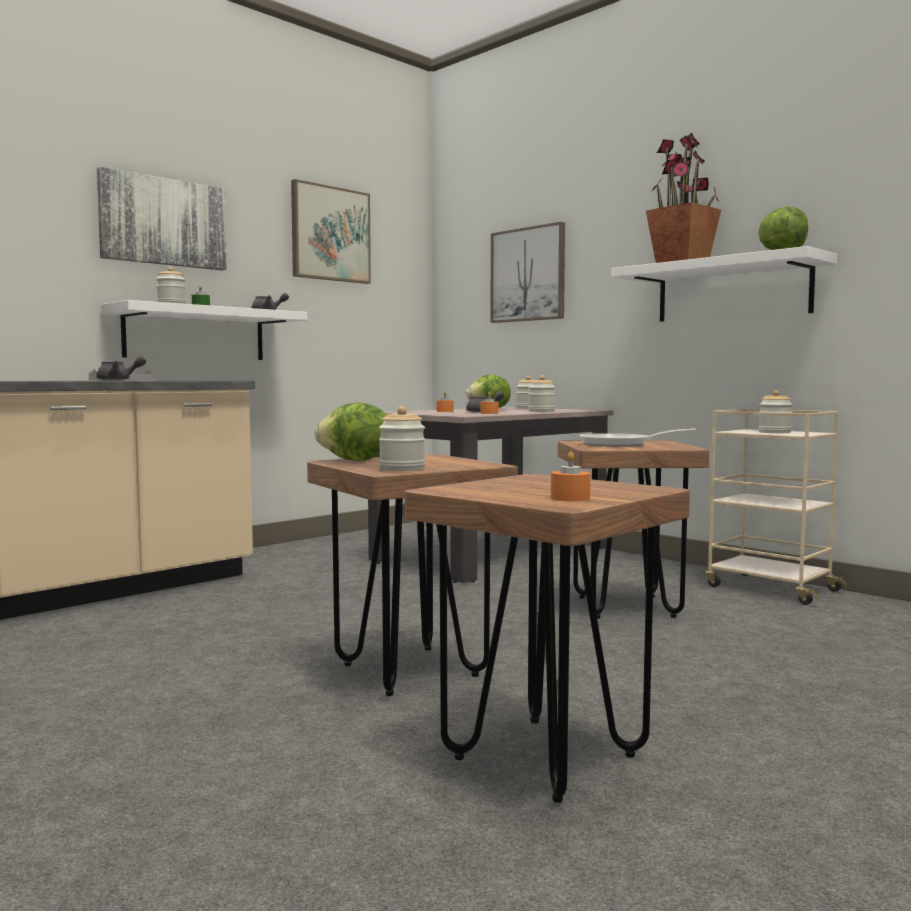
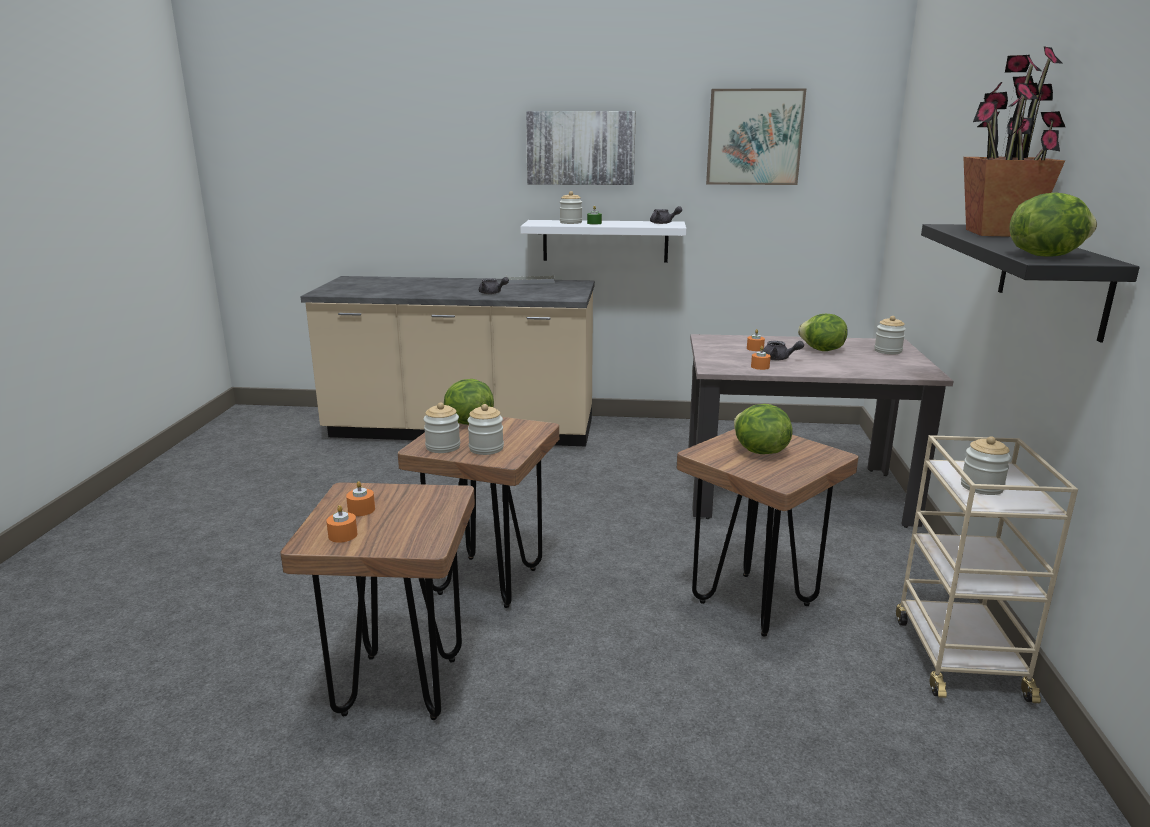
camera: 50 degrees right, 15 degrees up
(512, 491) = (361, 510): none -> orange candle
(528, 274) = (938, 192): picture -> none
(541, 411) = (841, 370): jar -> jar (486, 448)
(621, 444) = (759, 451): frying pan -> lettuce
(732, 291) = (1052, 278): white shelf -> black shelf

